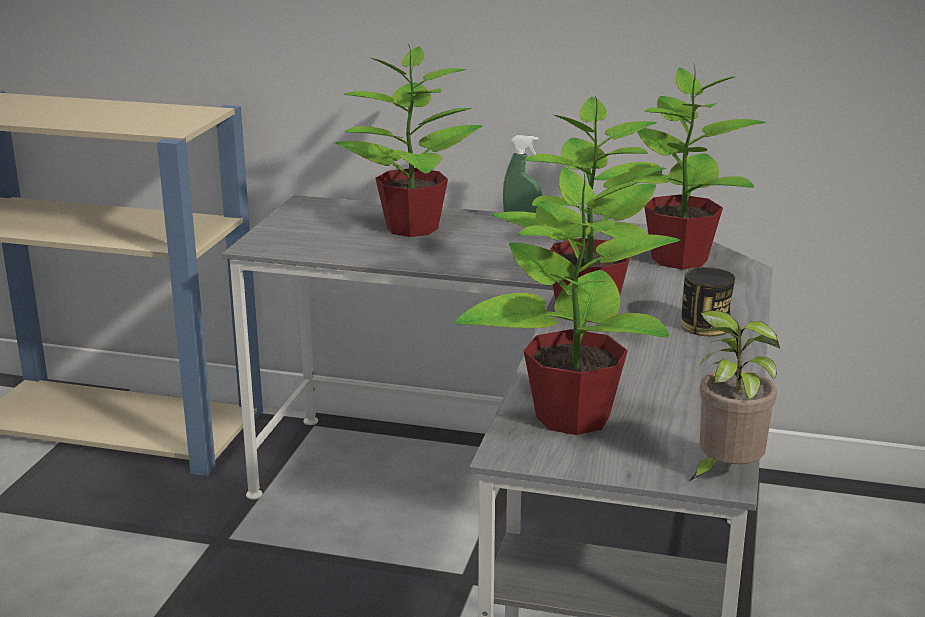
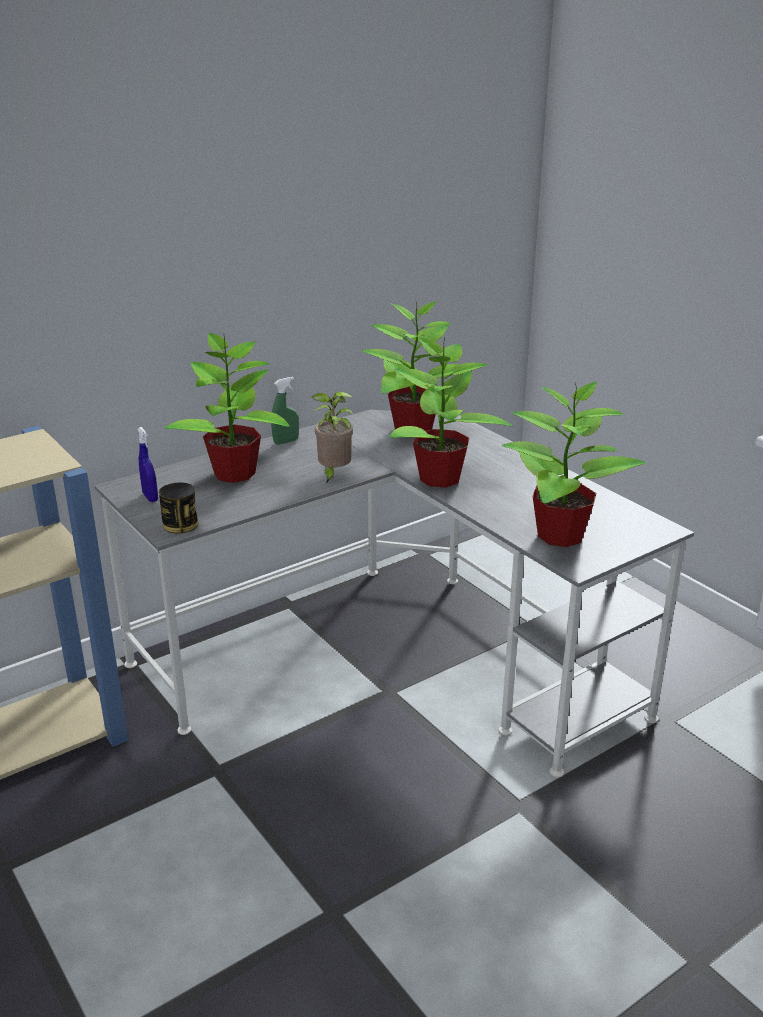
camera: 50 degrees left, 5 degrees up
(306, 218) = (150, 497): none -> blue spray bottle
(705, 326) = (504, 460): can -> can (180, 524)
(724, 473) = (660, 526): potted plant -> potted plant (333, 474)

